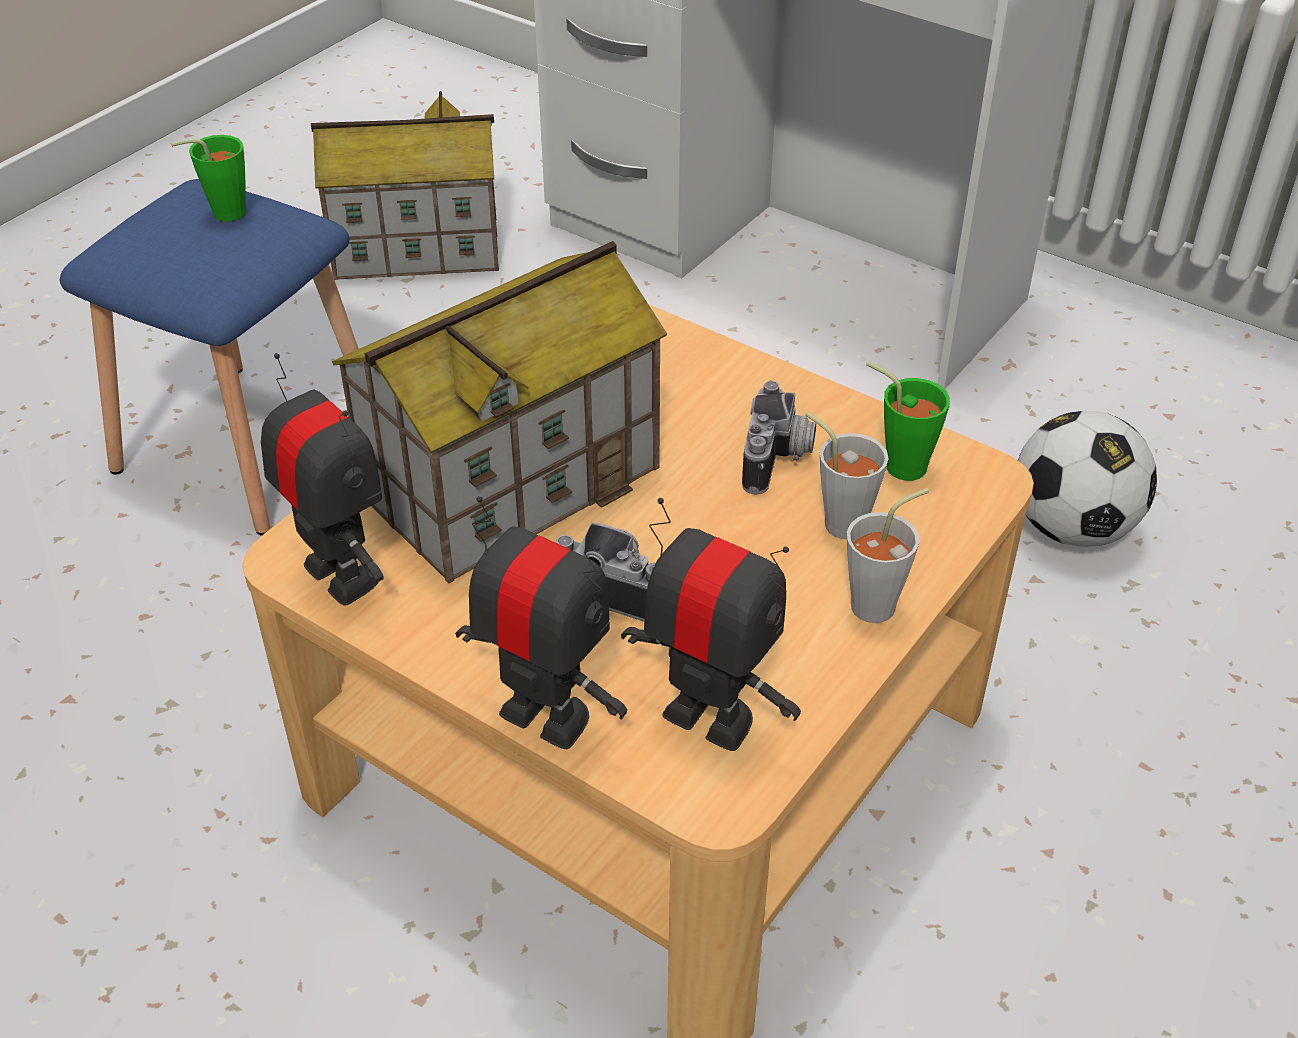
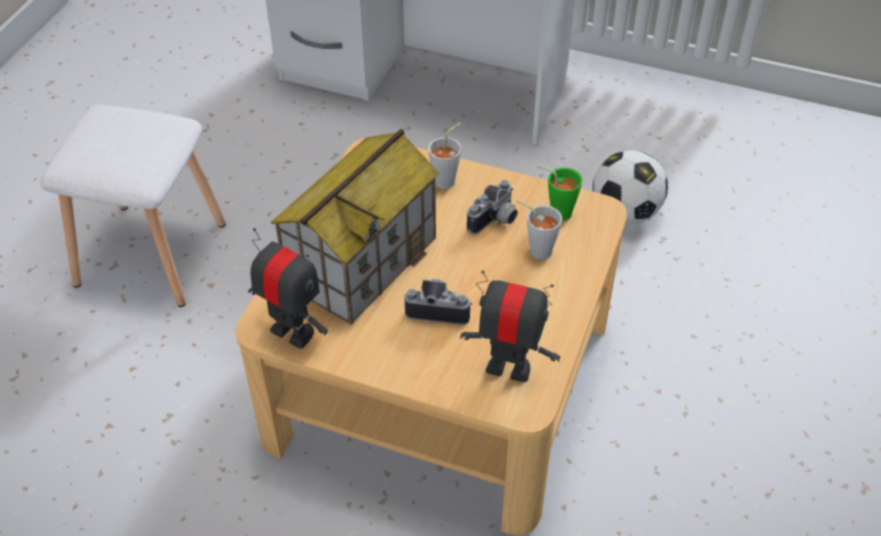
camera: 15 degrees left, 5 degrees up
(221, 214) = (126, 127): green cup -> none
(249, 443) = (151, 252): blue stool -> white stool
(415, 249) = (202, 109): toy house -> none
(545, 717) = (428, 385): toy robot -> none
(779, 459) = (495, 221): camera -> camera turned 45 degrees clockwise
(882, 603) = (572, 290): grey cup -> grey cup (448, 179)

